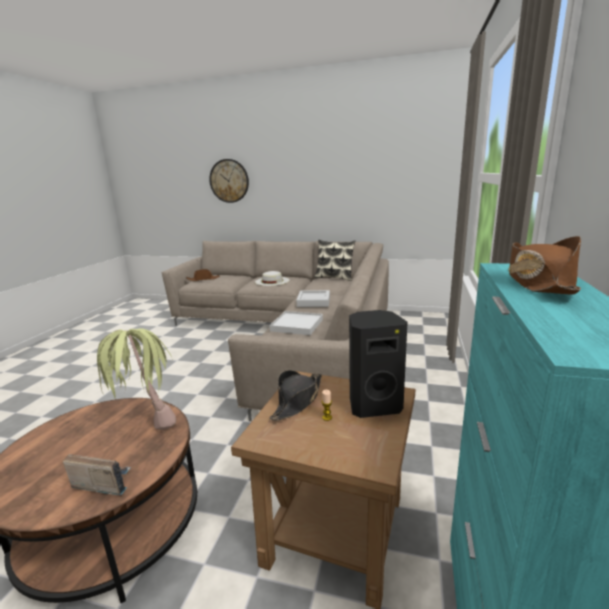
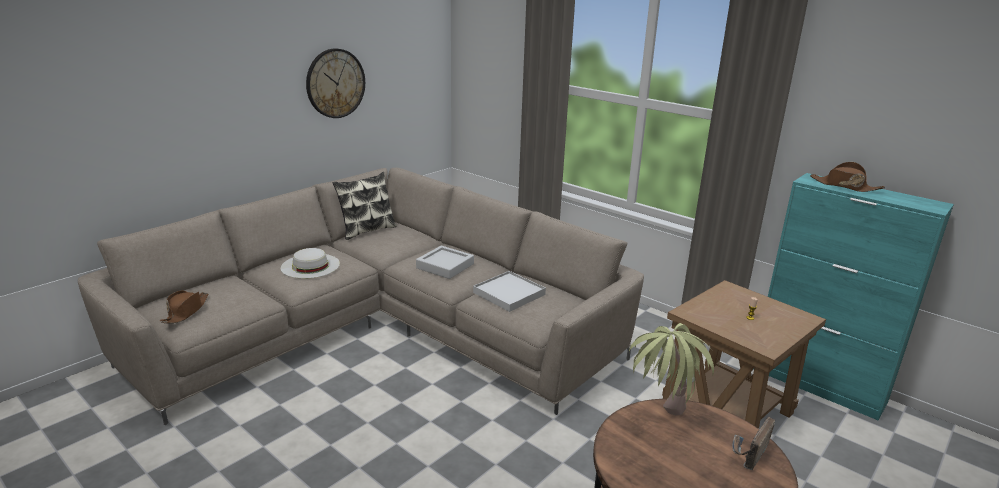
camera: 65 degrees left, 5 degrees up
(229, 181) = (129, 106): wall clock -> wall clock (335, 83)
(297, 401) = (722, 322): black hat -> none
(373, 405) = (740, 299): black speaker -> none

